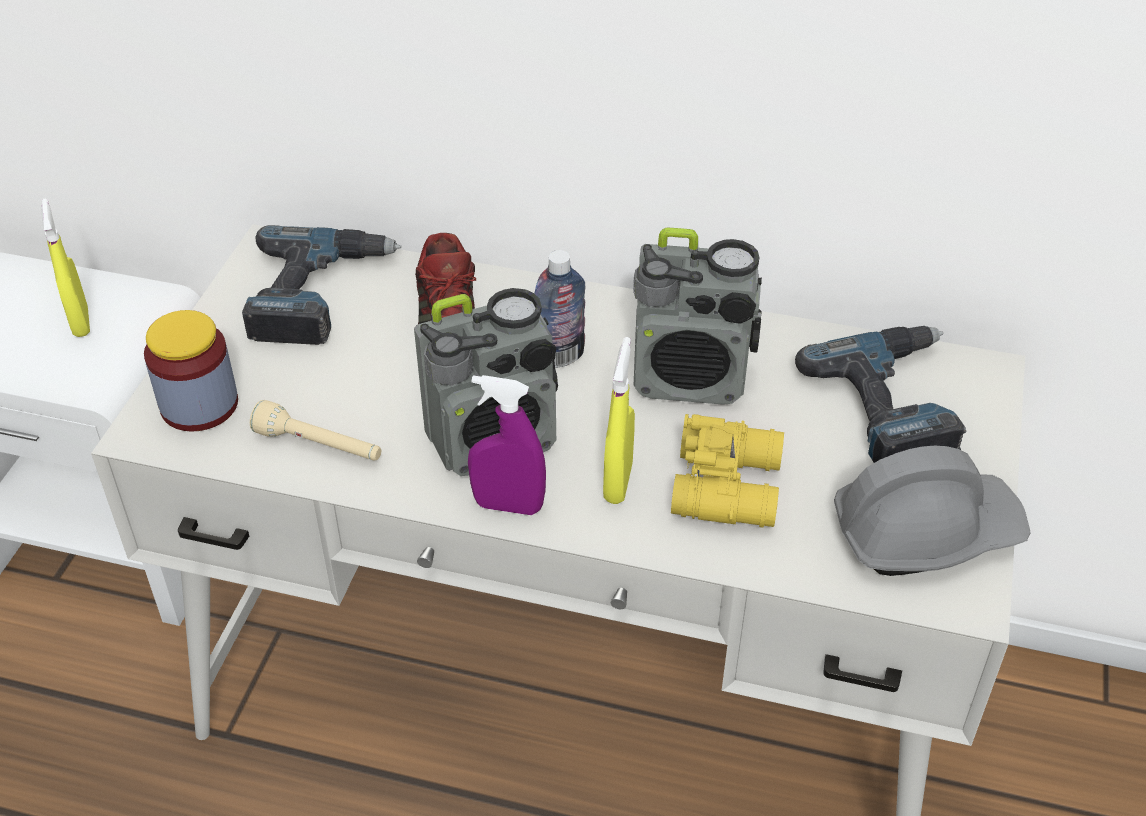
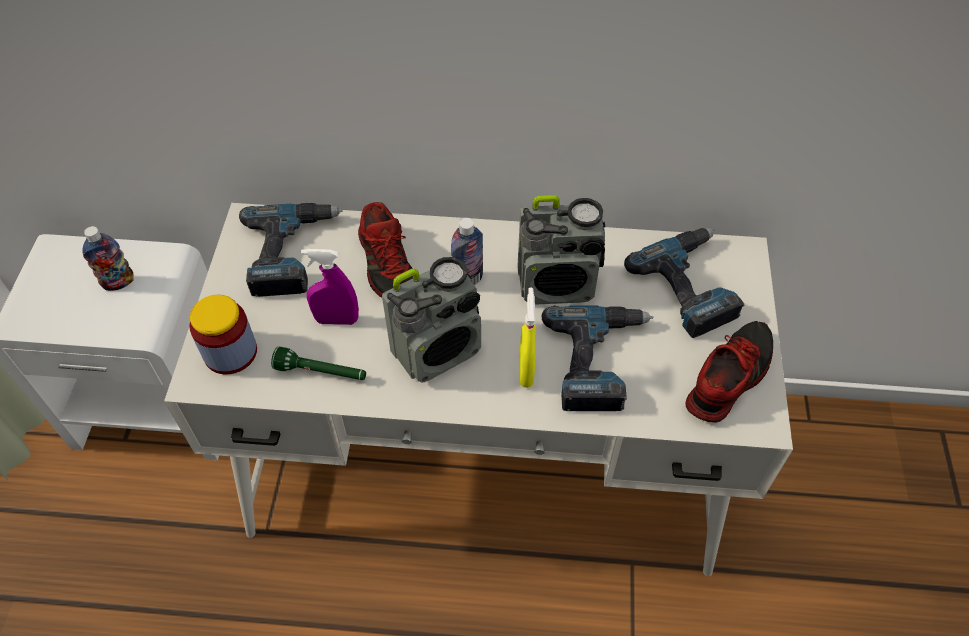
camera: 10 degrees left, 10 degrees up
(81, 322) = (118, 282): yellow spray bottle -> bottle
(320, 446) = (321, 372): beige flashlight -> green flashlight
(508, 505) = (458, 399): purple spray bottle -> purple spray bottle (337, 320)
(730, 485) = (599, 361): yellow binoculars -> power drill
(925, 531) = (728, 377): grey hard hat -> shoe

